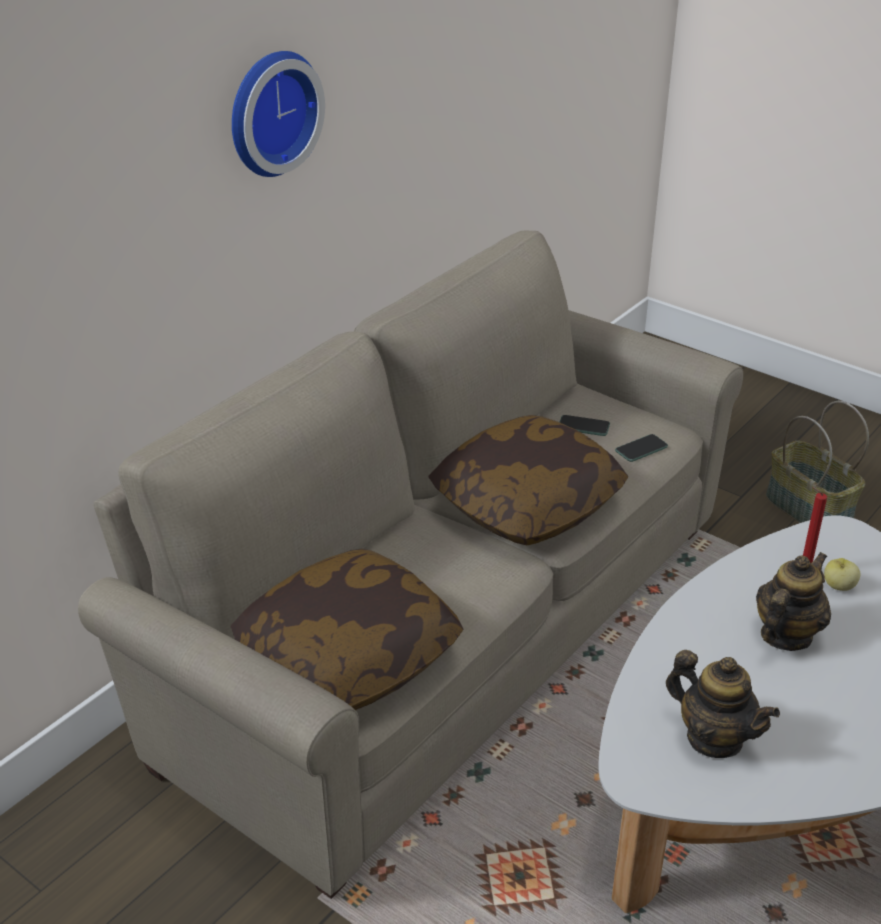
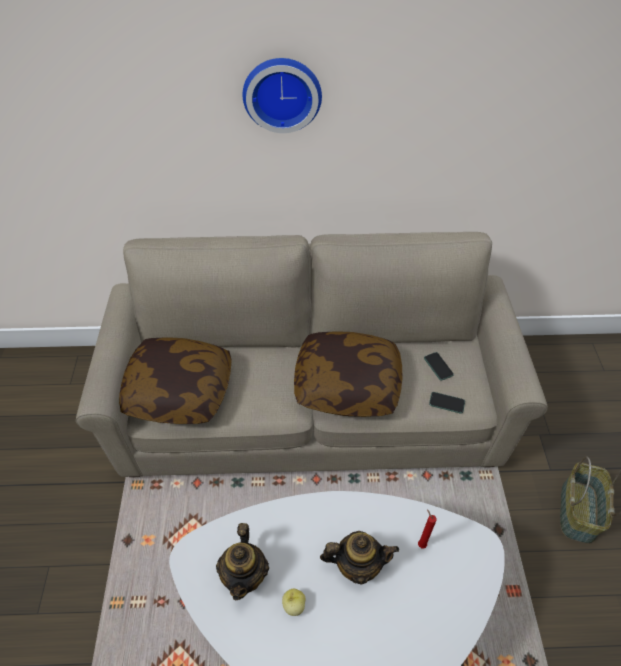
camera: 50 degrees right, 15 degrees up
(838, 586) = (426, 570): apple -> apple (293, 605)

